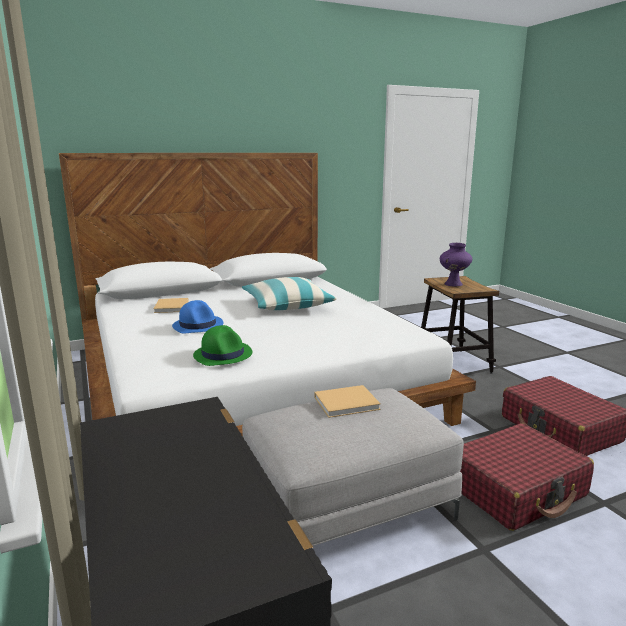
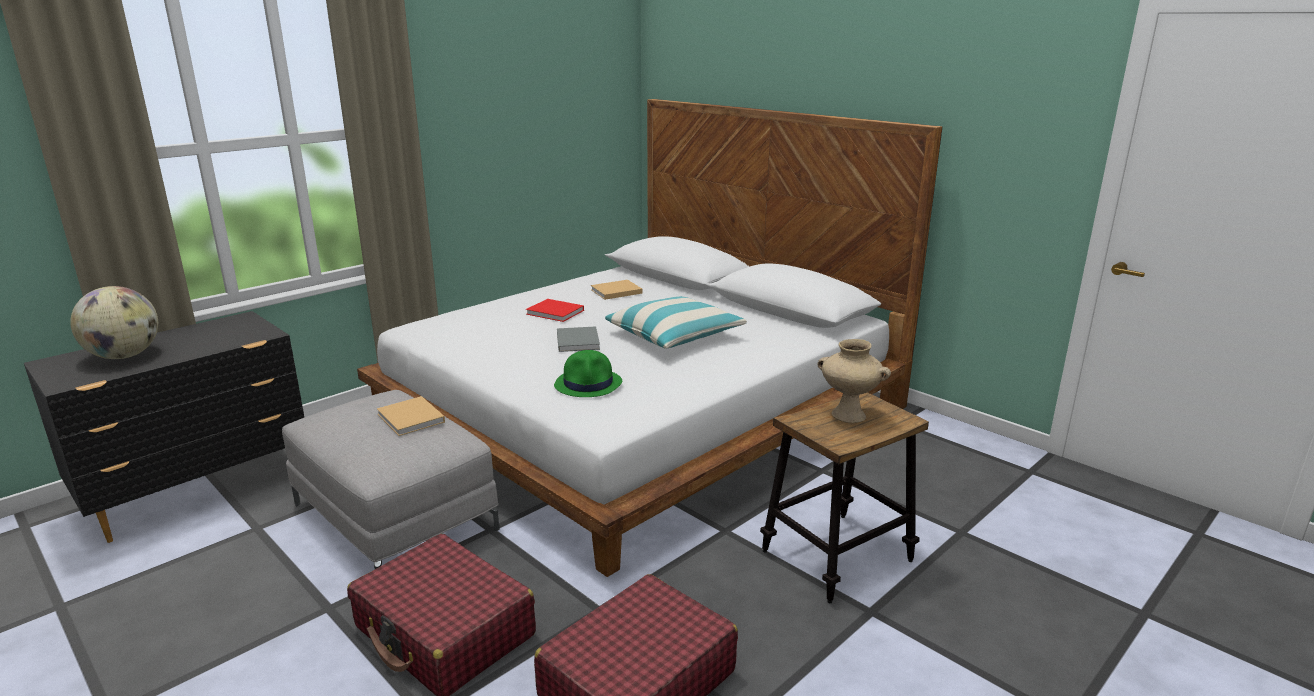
camera: 70 degrees right, 5 degrees up
(186, 515) = (124, 356): none -> globe
(198, 325) = (556, 312): blue hat -> red book
(223, 354) = (476, 338): green hat -> green hat (589, 384)
(266, 327) = (577, 340): none -> grey book
(453, 284) = (847, 415): purple vase -> beige vase

